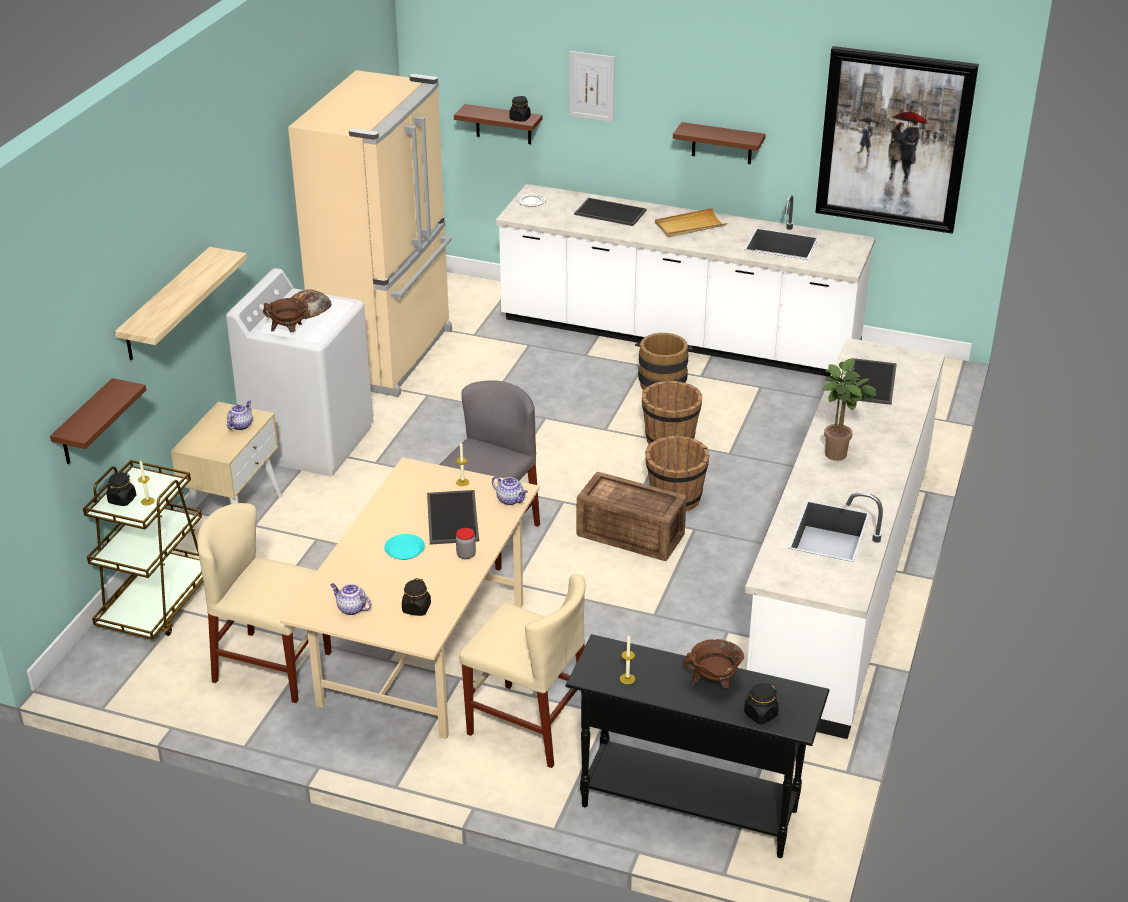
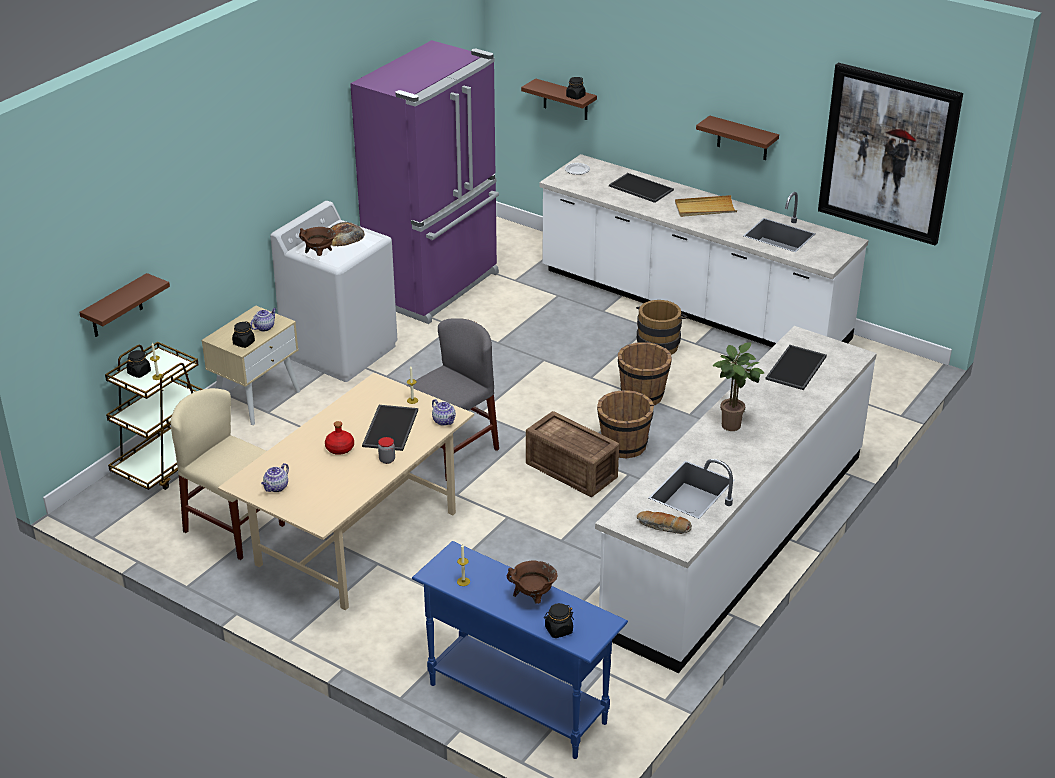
camera: 15 degrees right, 0 degrees up
(166, 305) = (208, 219): shelf -> none
(351, 608) = (276, 487): teapot -> teapot turned 105 degrees counterclockwise
(388, 355) = (435, 287): beige fridge -> purple fridge
(405, 550) = (340, 448): turquoise plate -> red bottle
(416, 608) = (327, 496): black jar -> black jar (244, 343)
(528, 724) = (416, 611): beige chair -> none
(591, 86) = (637, 75): picture -> none
(688, 807) = (517, 702): black console table -> blue console table
(821, 578) = (663, 527): none -> bread

